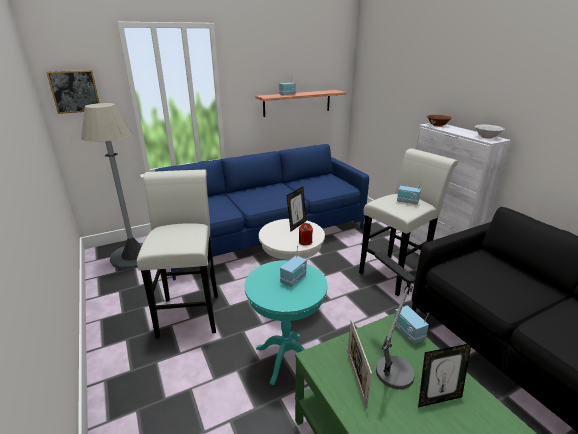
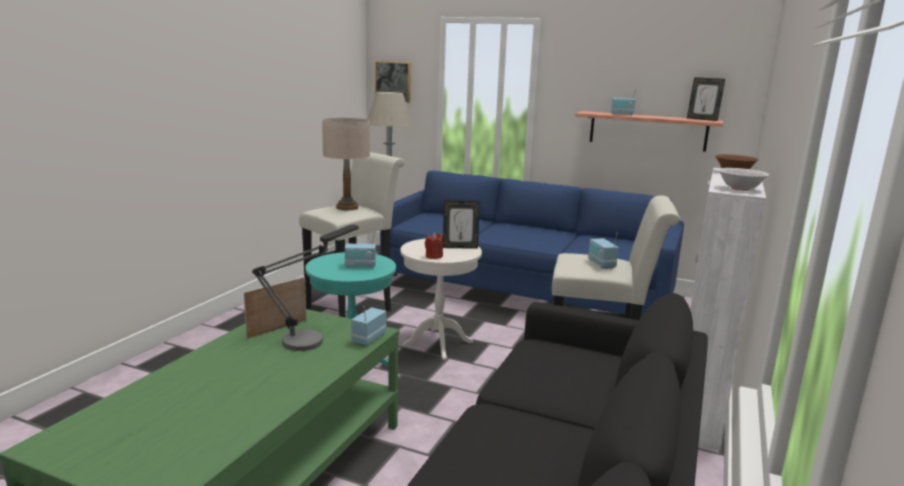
camera: 50 degrees right, 10 degrees down
(174, 231) = (347, 207): none -> beige table lamp
(438, 398) = (290, 363): picture frame -> picture frame (702, 119)

